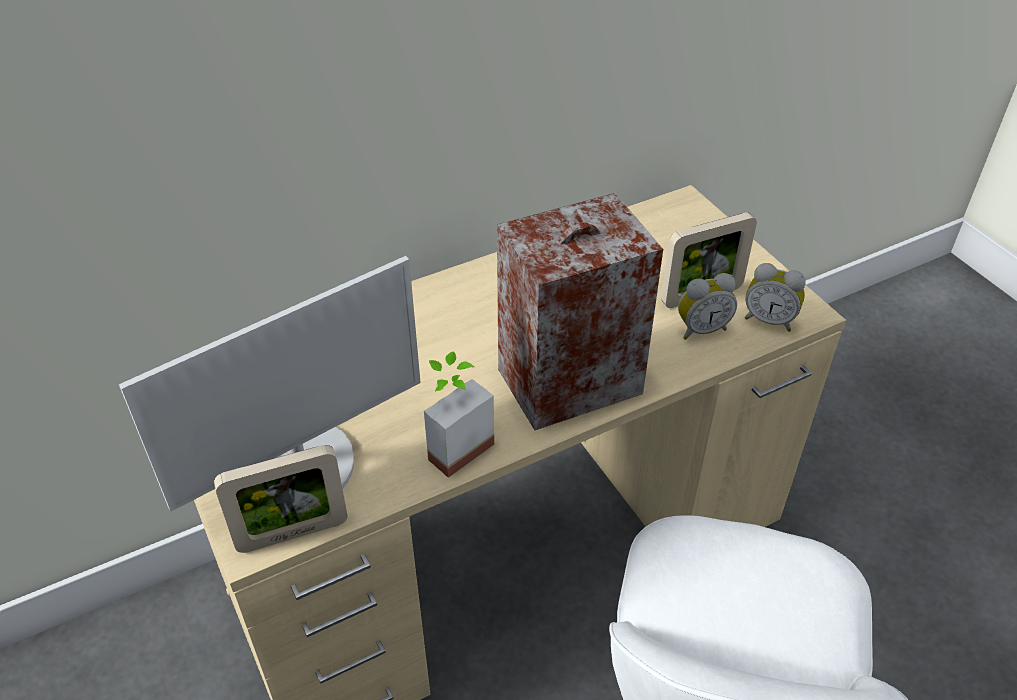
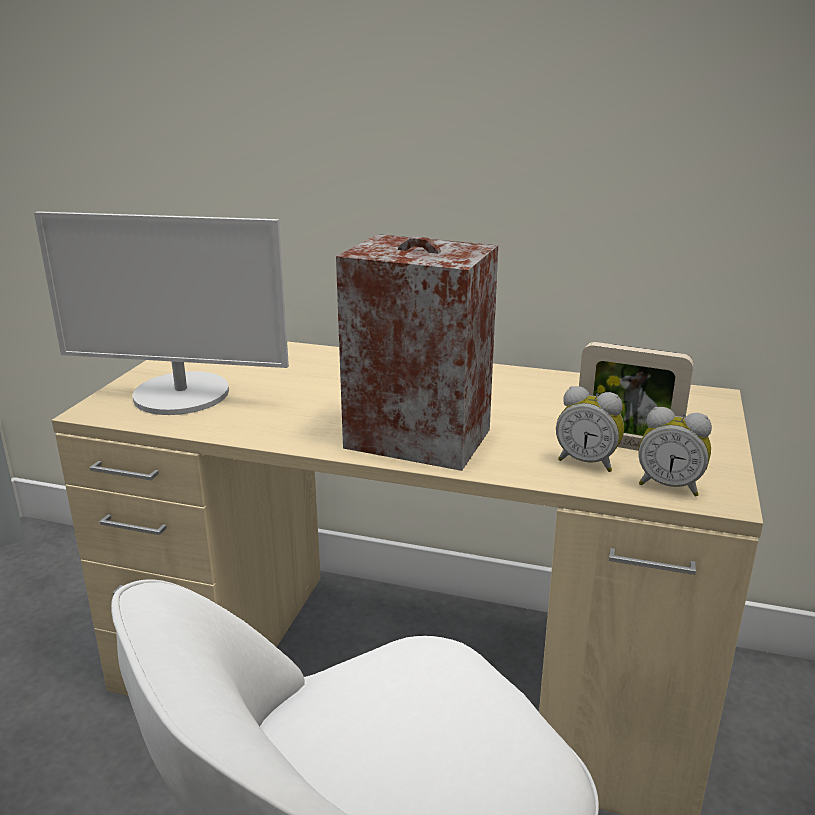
camera: 45 degrees right, 20 degrees down
(292, 533) = (117, 417): picture frame -> none
(452, 444) = (278, 428): potted plant -> none
(769, 319) = (669, 485): alarm clock -> alarm clock turned 45 degrees counterclockwise

